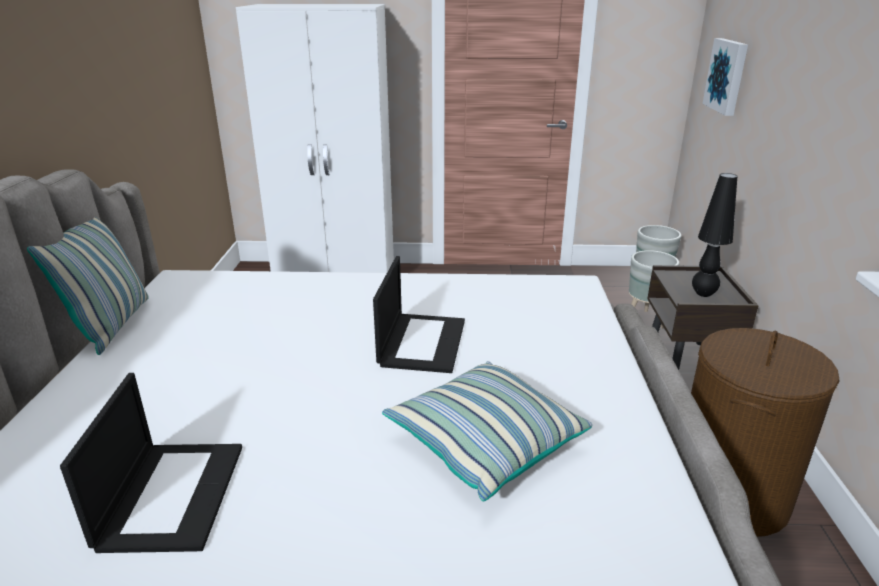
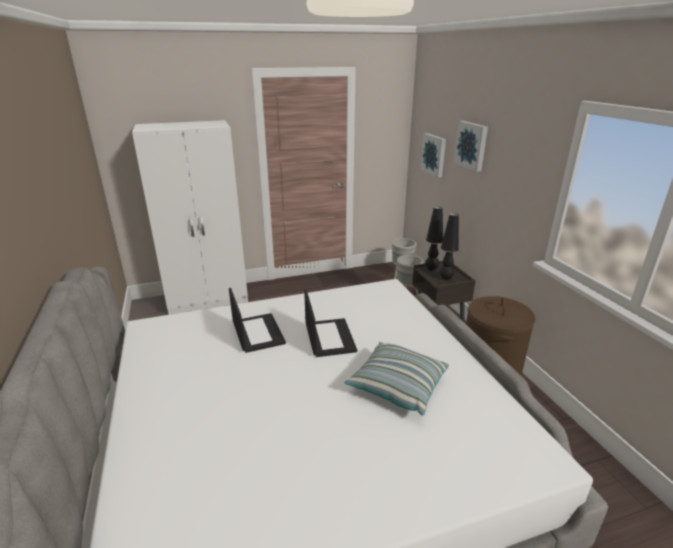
camera: 20 degrees left, 0 degrees up
(111, 325) = (124, 367): pillow -> none
(172, 494) = (251, 457): laptop -> laptop (257, 332)
(683, 276) = (431, 269): none -> black table lamp
(787, 49) = (472, 145): none -> picture

